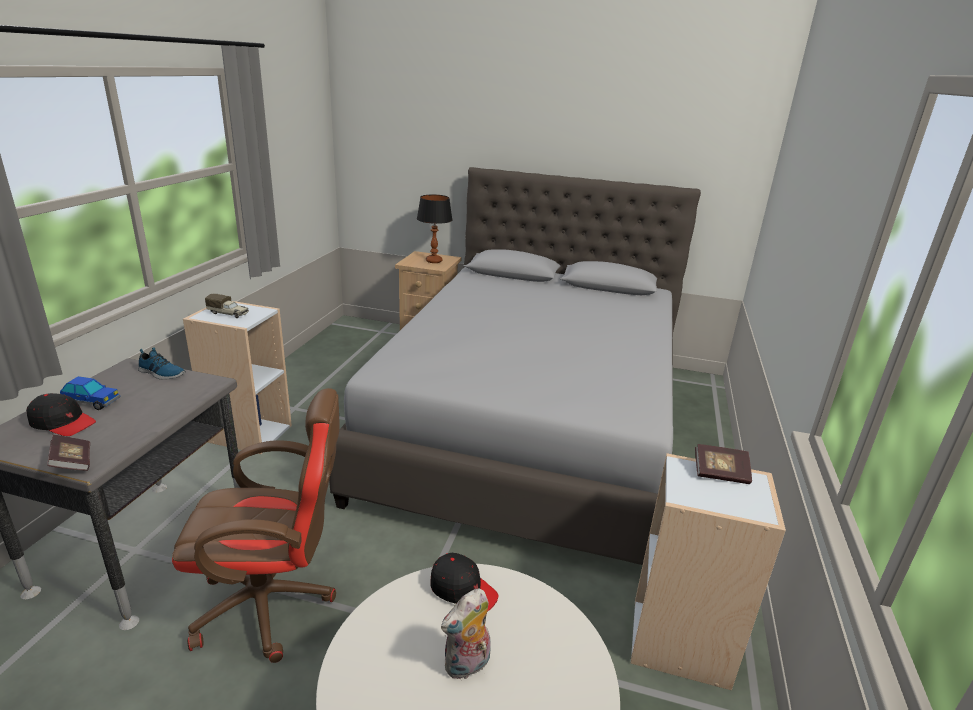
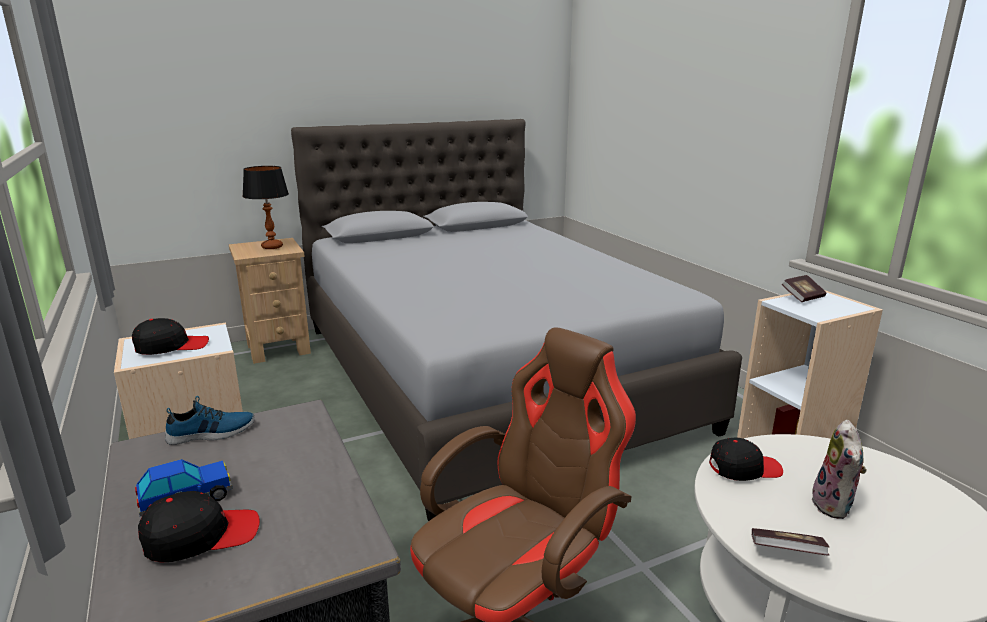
camera: 40 degrees left, 5 degrees down
(73, 462) = (330, 555): book -> book (786, 553)
(229, 314) = (171, 346): toy truck -> black cap

